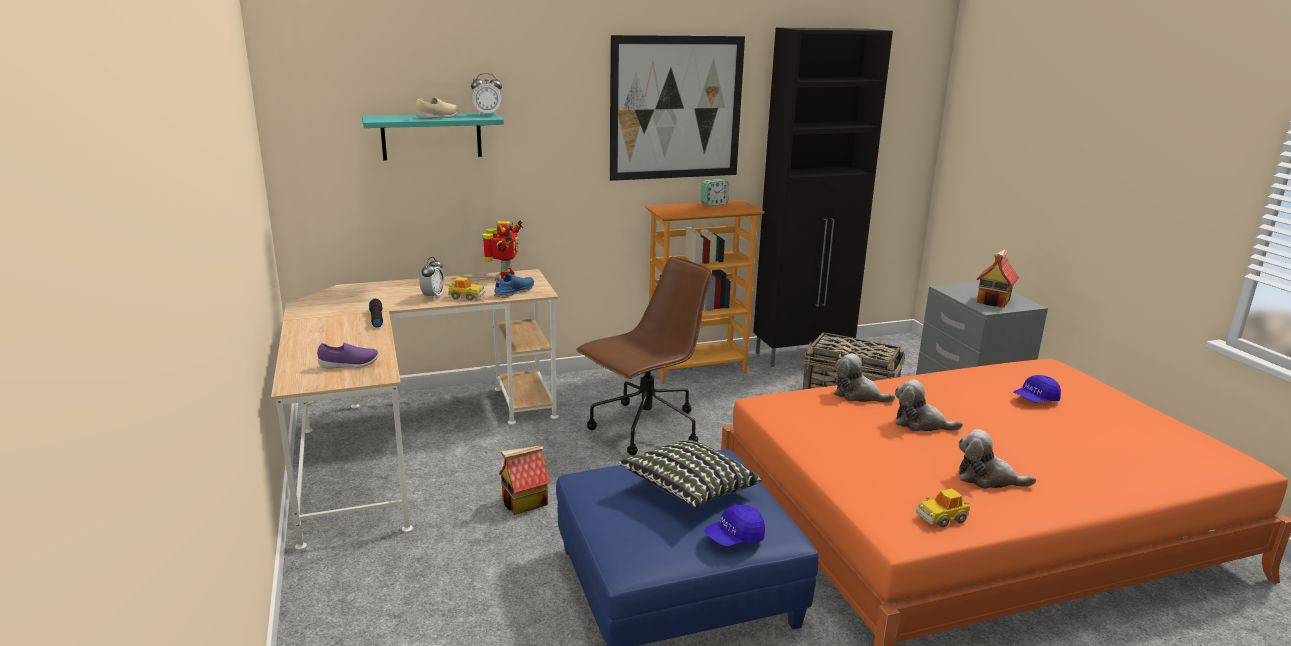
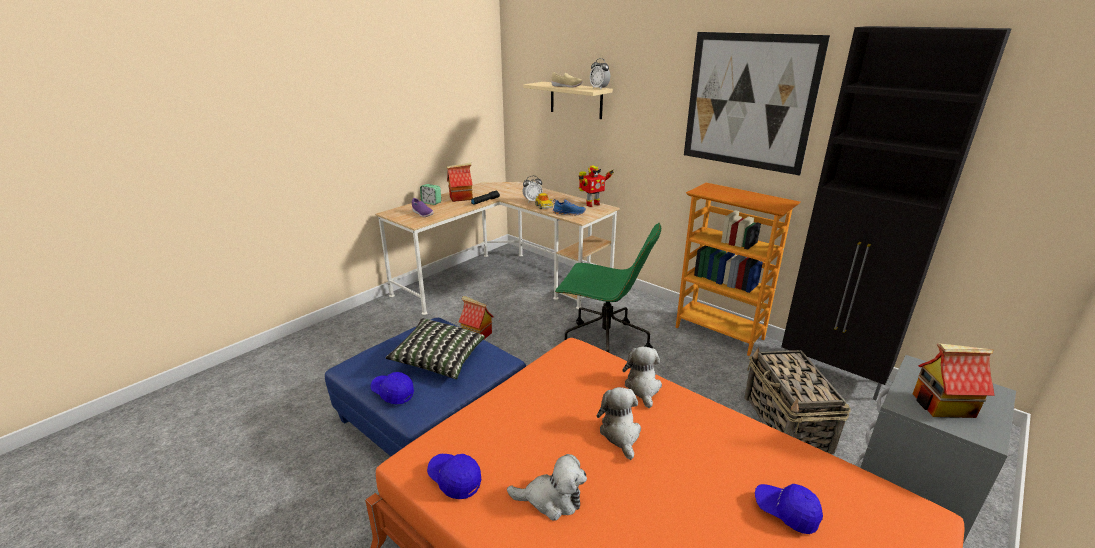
camera: 60 degrees right, 5 degrees up
(330, 328) = (461, 198): none -> toy house
(431, 136) = (576, 100): turquoise shelf -> beige shelf
(645, 429) = (604, 342): brown office chair -> green office chair
(714, 204) = (762, 196): alarm clock -> alarm clock (431, 202)
(942, 517) = (454, 480): toy car -> blue cap
(987, 478) = (551, 499): plush toy -> plush toy turned 105 degrees clockwise

